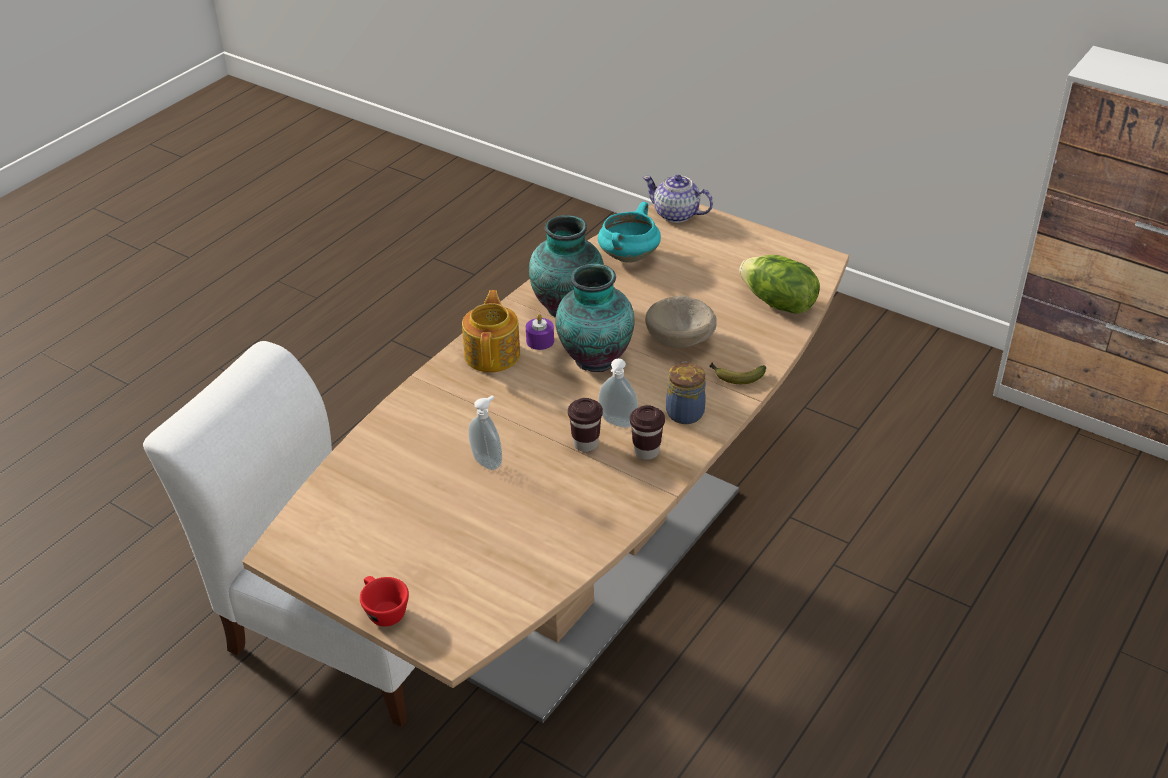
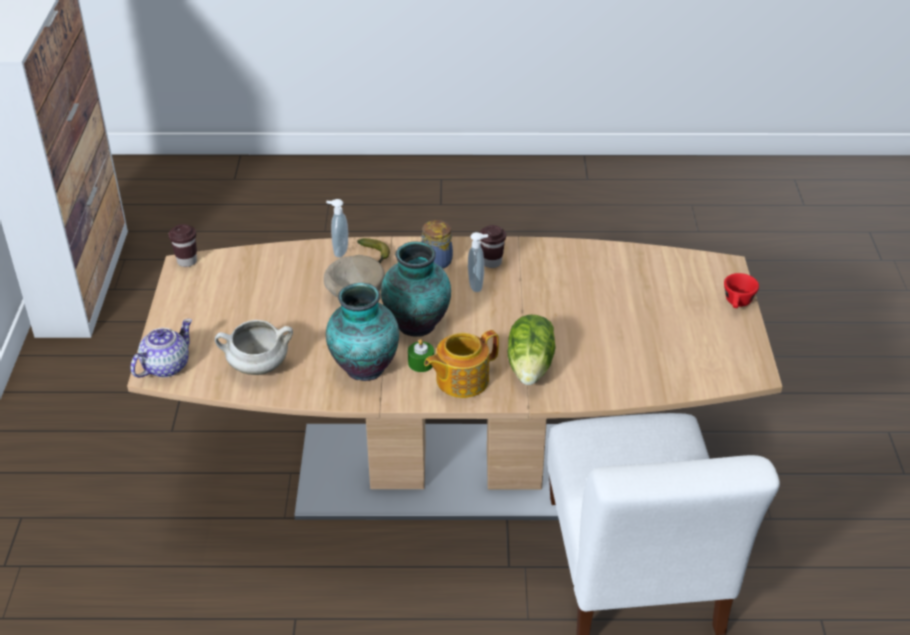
camera: 125 degrees left, 0 degrees up
(488, 461) = (575, 324): soap dispenser -> soap dispenser (339, 251)
(540, 341) = (421, 363): purple candle -> green candle
(585, 444) = (512, 290): brown cup -> brown cup (187, 261)
(628, 256) = (257, 367): turquoise cooking pot -> white cooking pot
(676, 214) = (165, 366): teapot -> teapot turned 135 degrees counterclockwise
(778, 303) = (265, 266): lettuce -> lettuce (531, 366)

